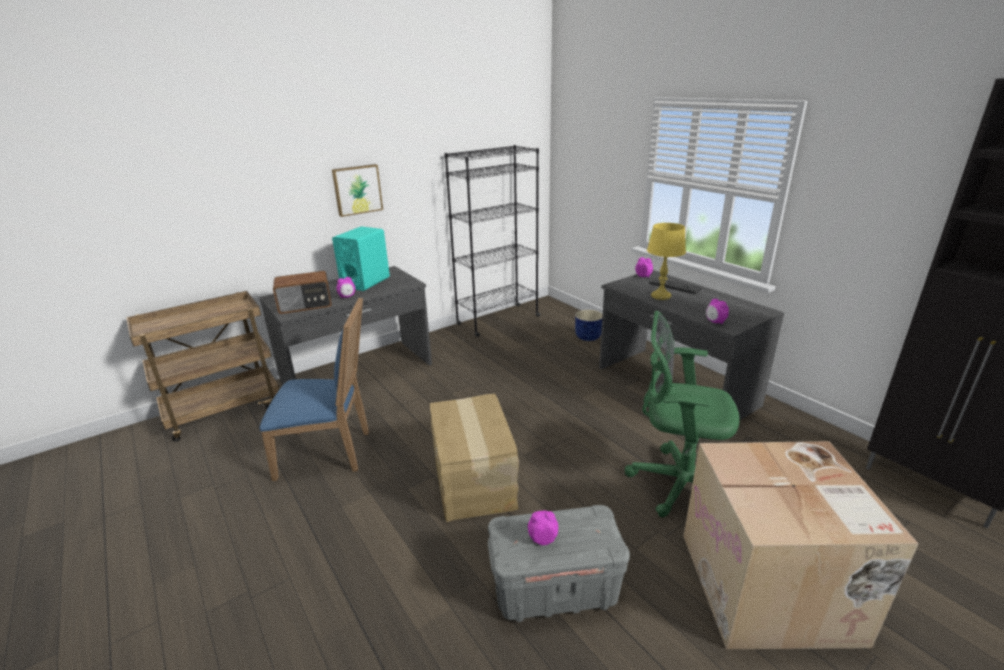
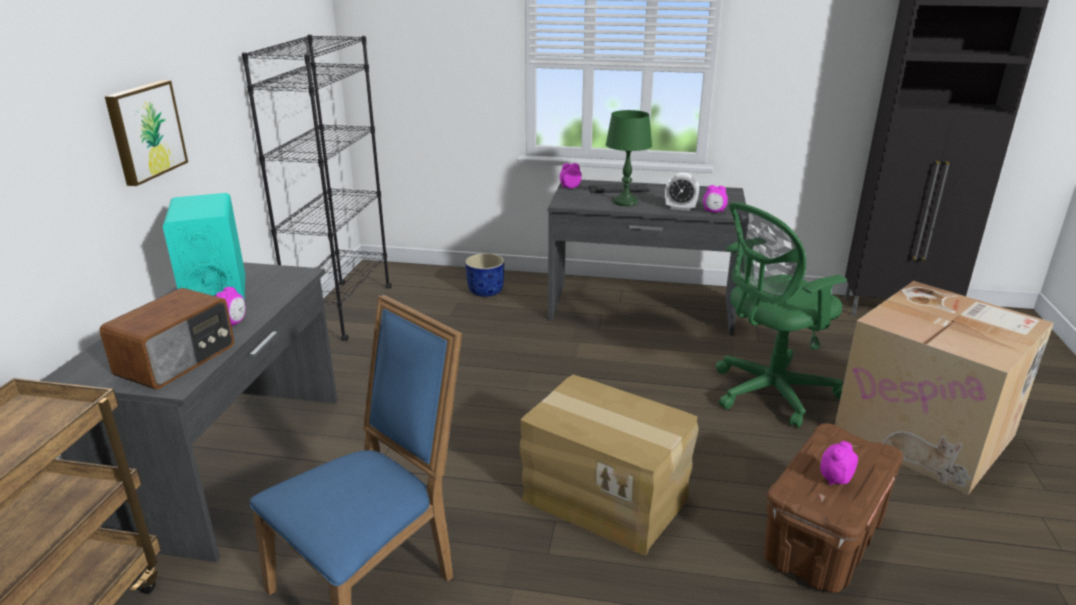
camera: 45 degrees left, 0 degrees up
(554, 590) = (823, 542): grey storage box -> brown storage box
(661, 296) = (626, 202): yellow table lamp -> green table lamp
(693, 312) = (680, 208): none -> alarm clock

